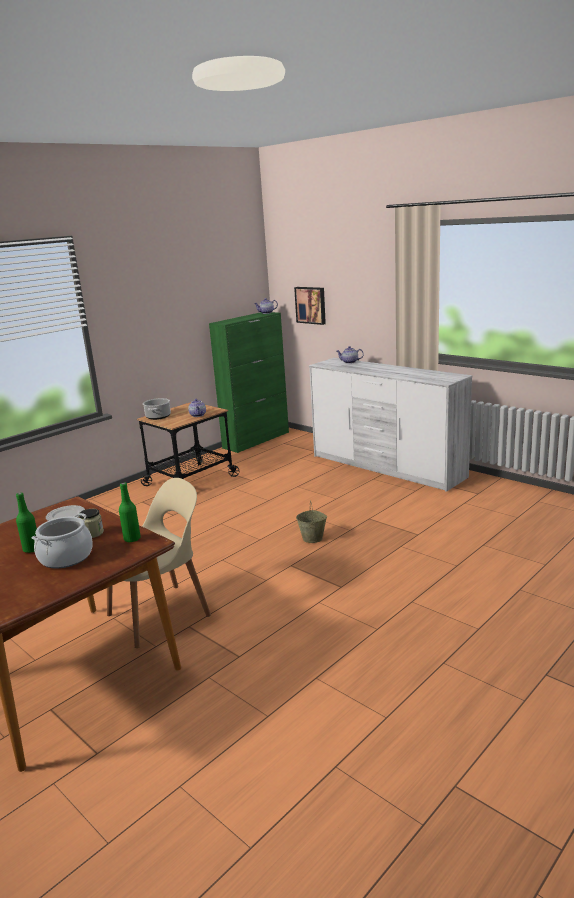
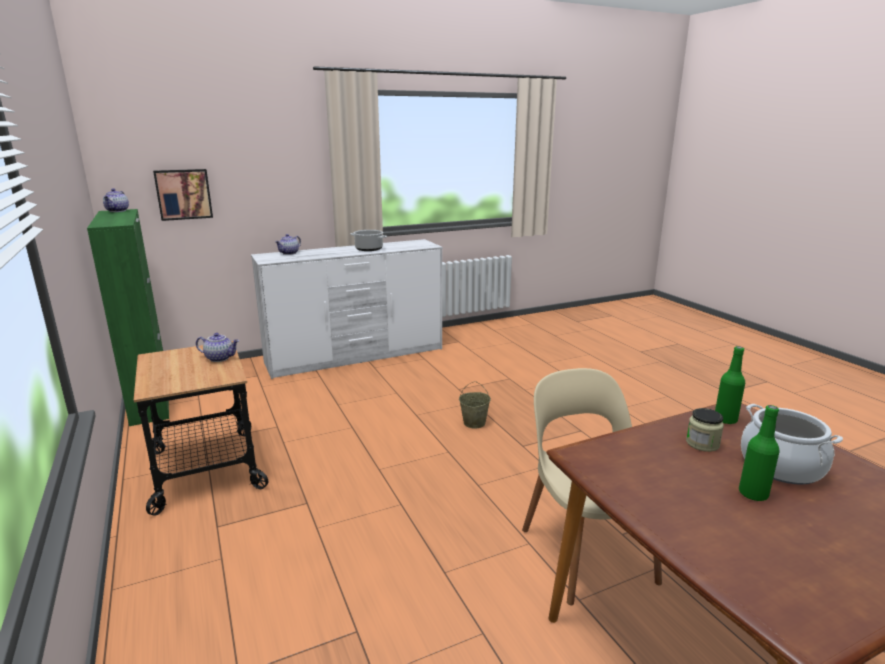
camera: 70 degrees left, 0 degrees up
(66, 516) = (630, 461): plate -> none
(158, 417) = (164, 383): cooking pot -> cooking pot (369, 249)

